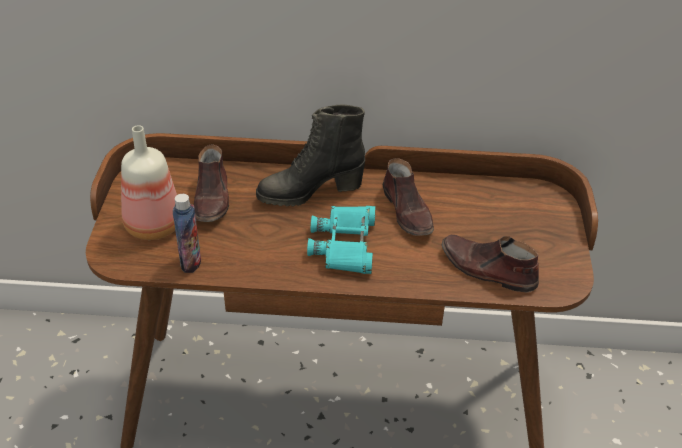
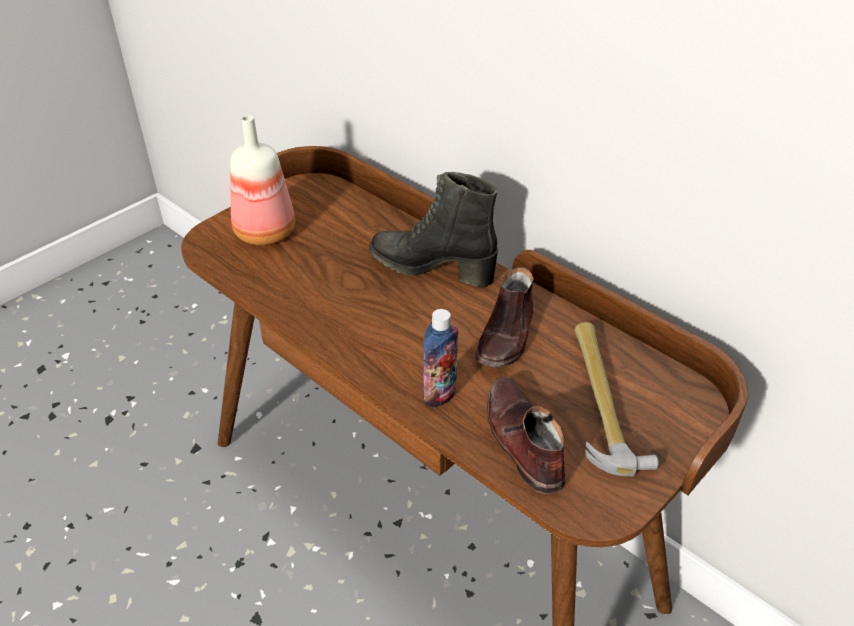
camera: 40 degrees right, 0 degrees up
(190, 262) = (256, 278): bottle -> bottle (440, 394)
(212, 198) = (339, 232): brown shoe -> none
(345, 245) = (405, 334): turquoise binoculars -> none
(501, 221) = (602, 399): none -> hammer

